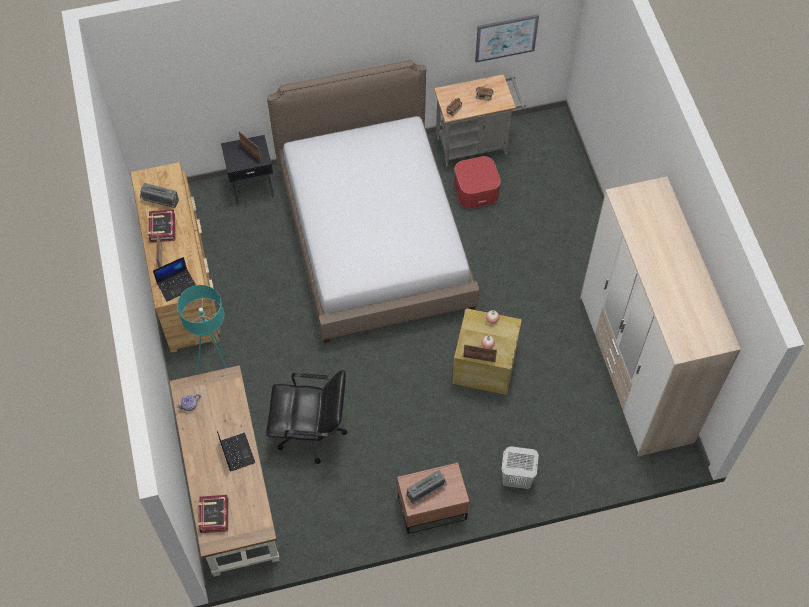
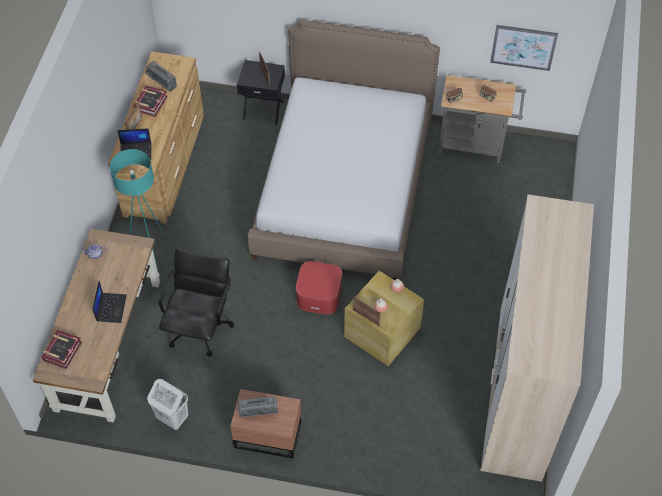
camera: 25 degrees right, 5 degrees down
(311, 432) = (200, 327): black office chair -> black office chair turned 105 degrees counterclockwise
(476, 190) = (455, 183): ottoman -> ottoman (319, 295)
(516, 479) = (356, 442): white laundry basket -> white laundry basket (172, 418)

